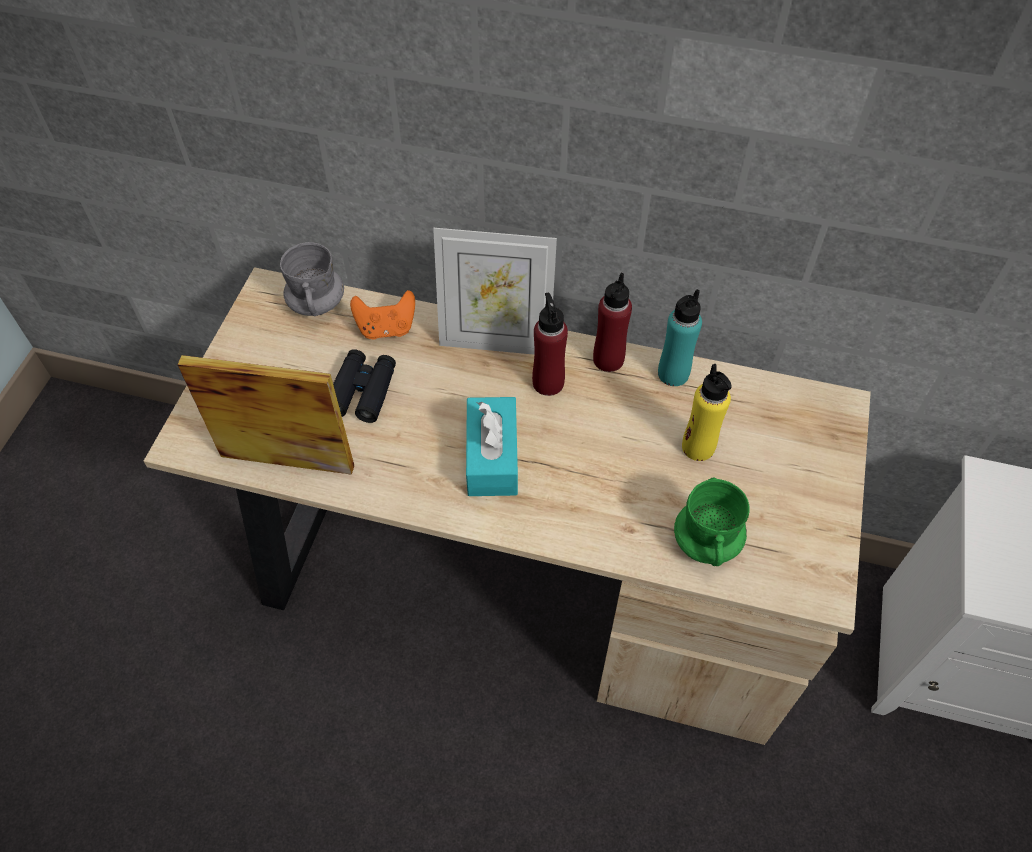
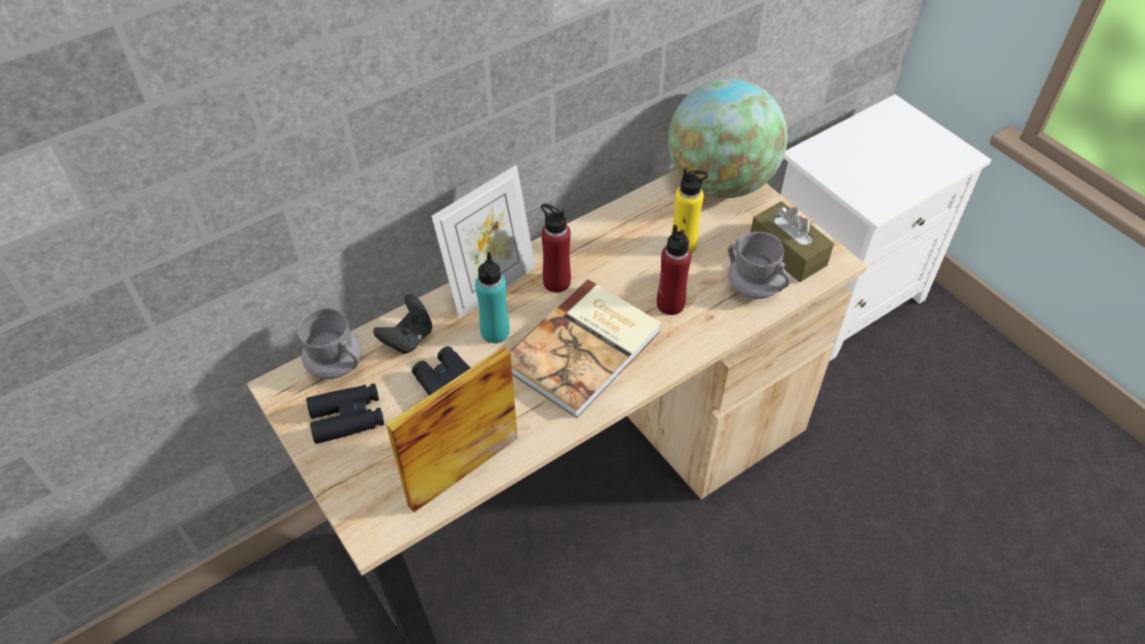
camera: 50 degrees left, 5 degrees down
(274, 349) = (347, 418): none -> black binoculars
(386, 328) = (408, 338): orange game controller -> black game controller
(492, 457) = (585, 349): turquoise tissue box -> book
(608, 359) = (571, 241): red bottle -> red bottle (670, 304)
(673, 374) = (616, 218): turquoise bottle -> turquoise bottle (495, 332)
(706, 542) = (753, 288): green mug -> grey mug
(788, 542) = (787, 252): none -> brown tissue box
(817, 422) = (720, 182): none -> globe

